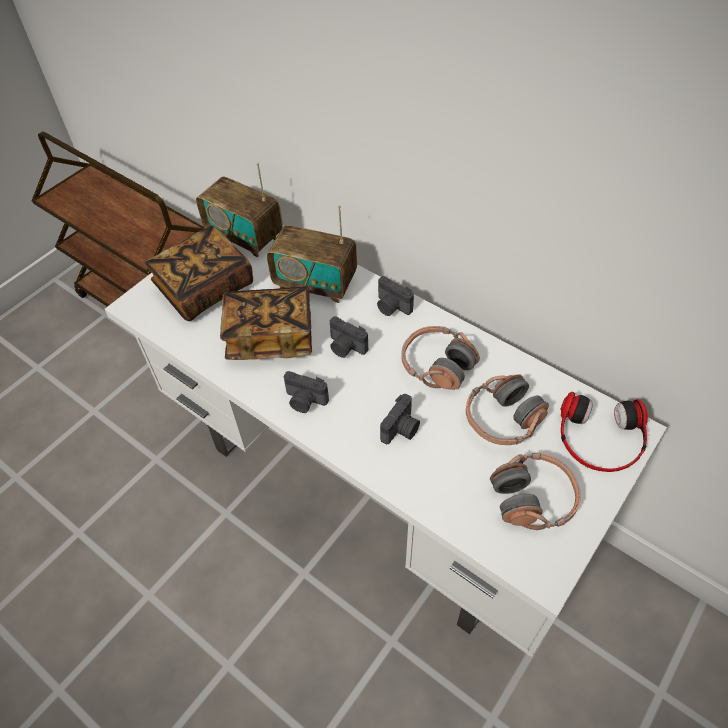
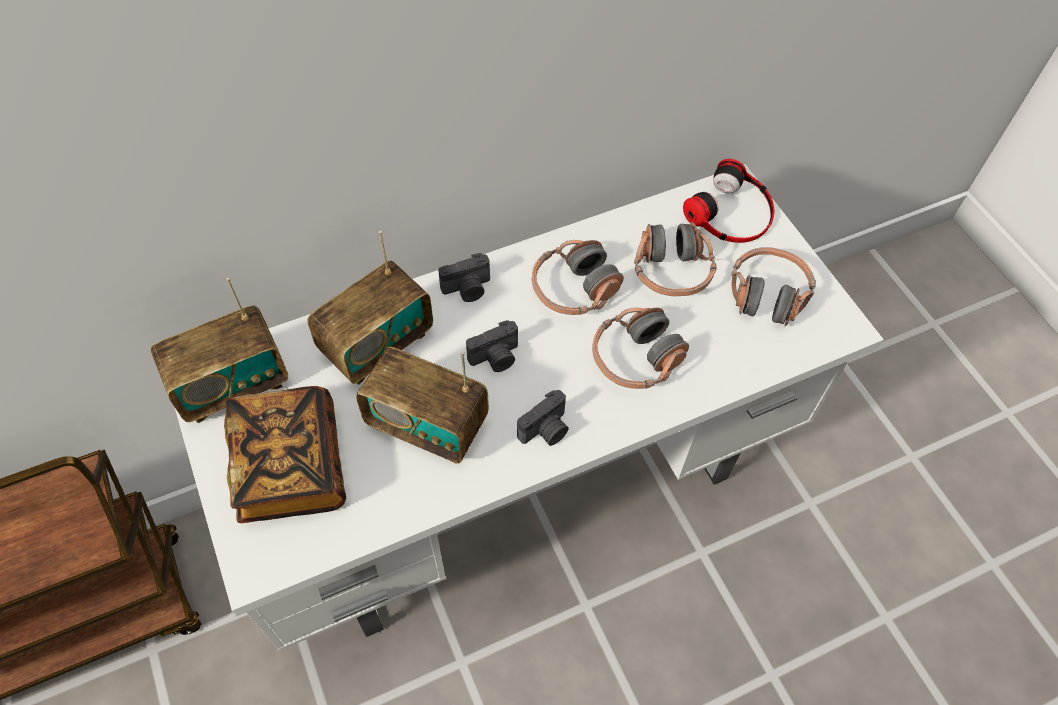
camera: 65 degrees left, 5 degrees up
(270, 336) = (427, 425): book -> radio
(401, 429) = (636, 358): camera -> headphones

